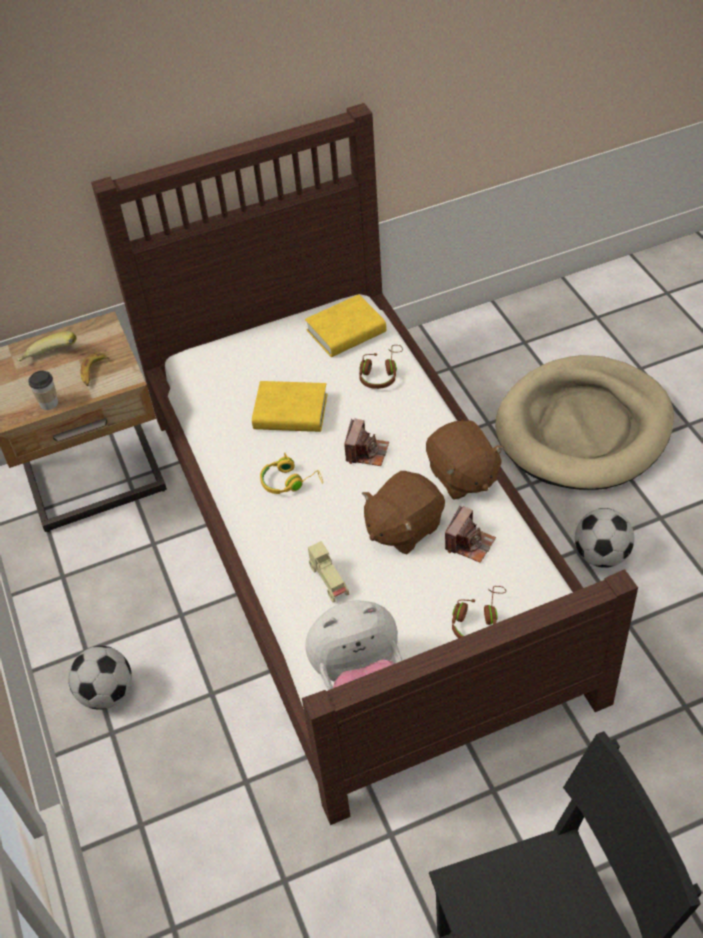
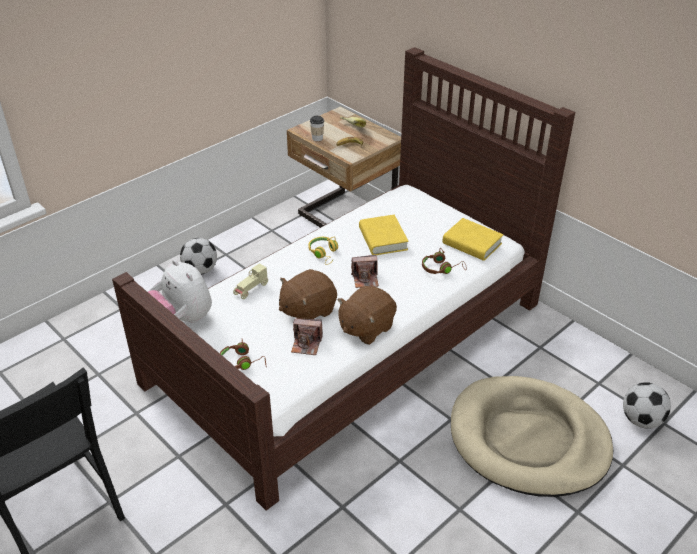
camera: 65 degrees right, 10 degrees down
(403, 527) = (307, 310): brown plush toy -> brown plush toy turned 60 degrees counterclockwise
(601, 555) = (402, 476): football -> football (641, 420)

